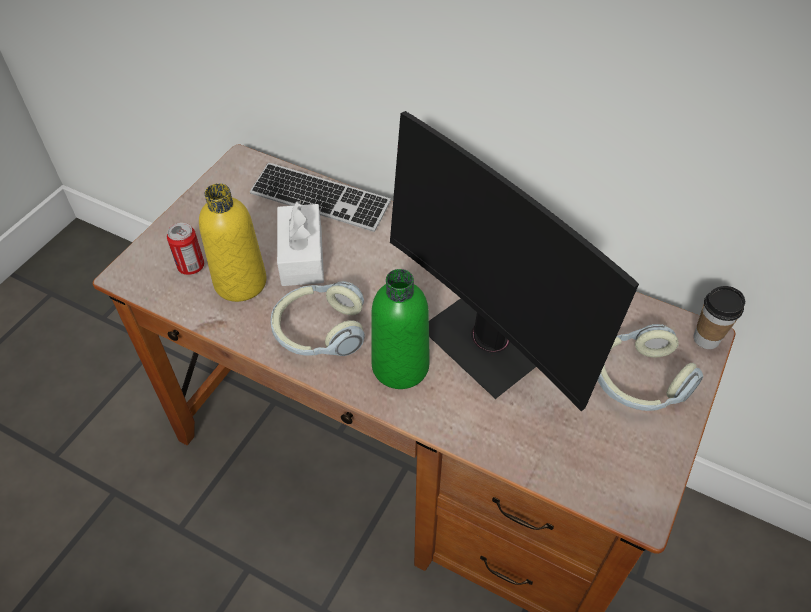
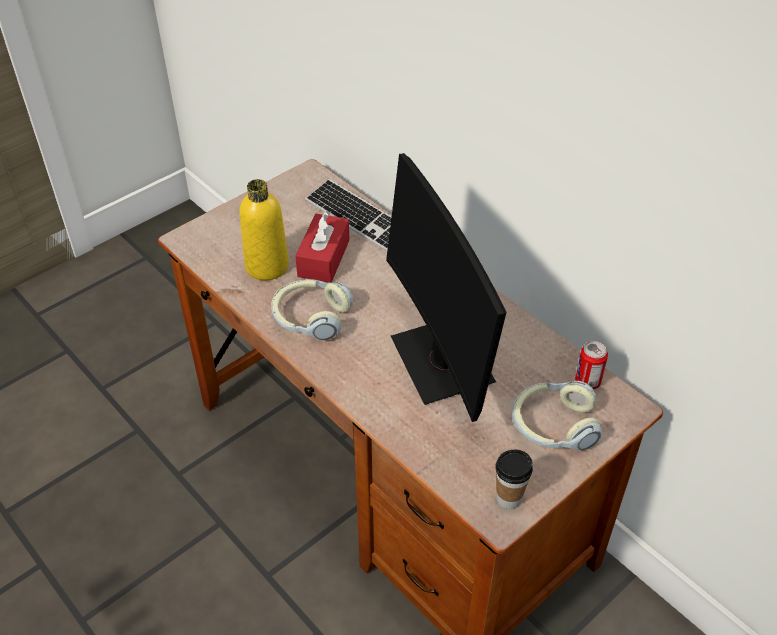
camera: 20 degrees right, 5 degrees down
(191, 266) = (235, 245): can -> can (587, 382)
(302, 256) = (323, 258): white tissue box -> red tissue box
(400, 366) = (361, 360): green bottle -> none
(706, 339) = (631, 411): cup -> cup (508, 498)

